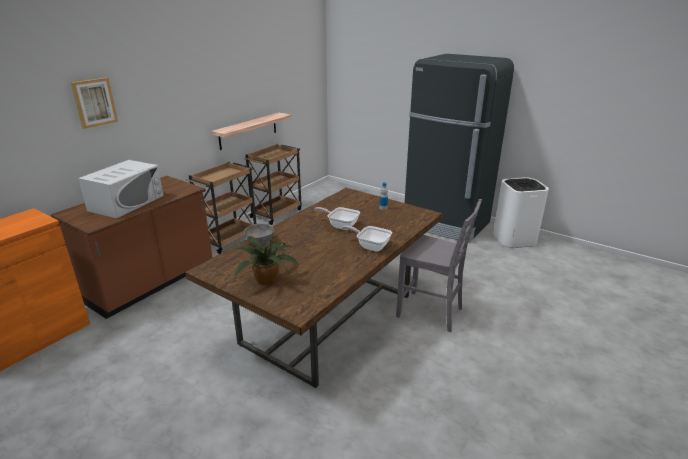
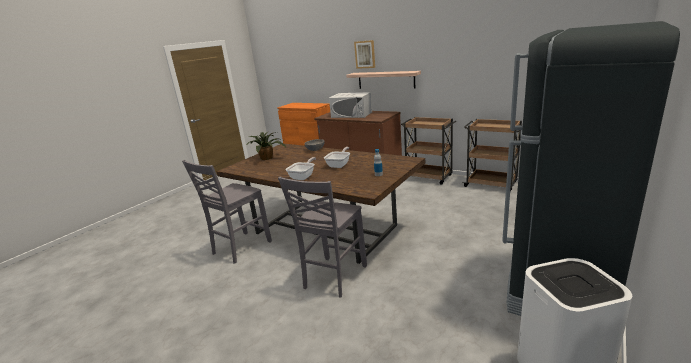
camera: 90 degrees right, 5 degrees down
(248, 130) = (485, 98): shelf -> shelf (386, 80)
(355, 401) = (240, 248): none -> grey chair

